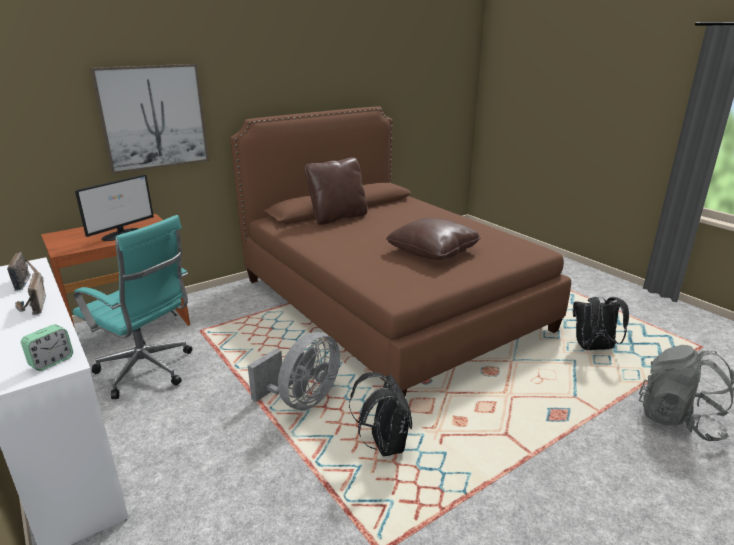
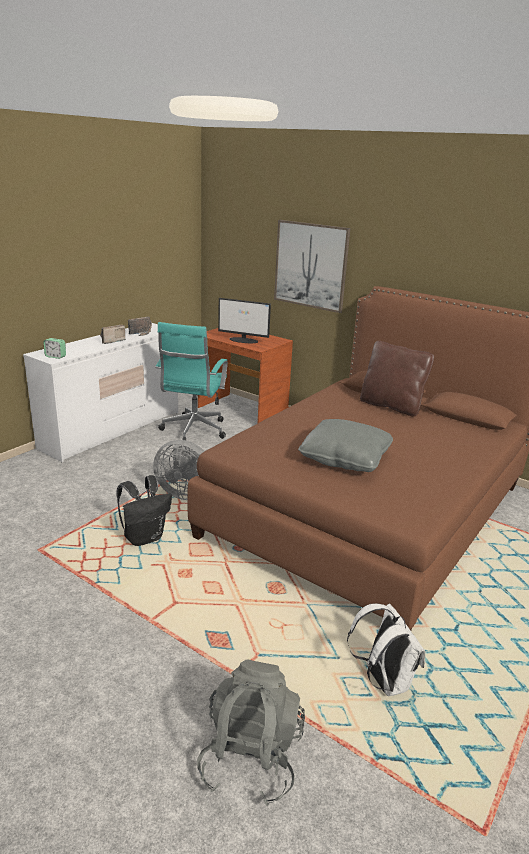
camera: 70 degrees right, 0 degrees up
(433, 251) = (345, 458): brown pillow -> grey pillow
(593, 348) = (383, 680): black backpack -> white backpack

